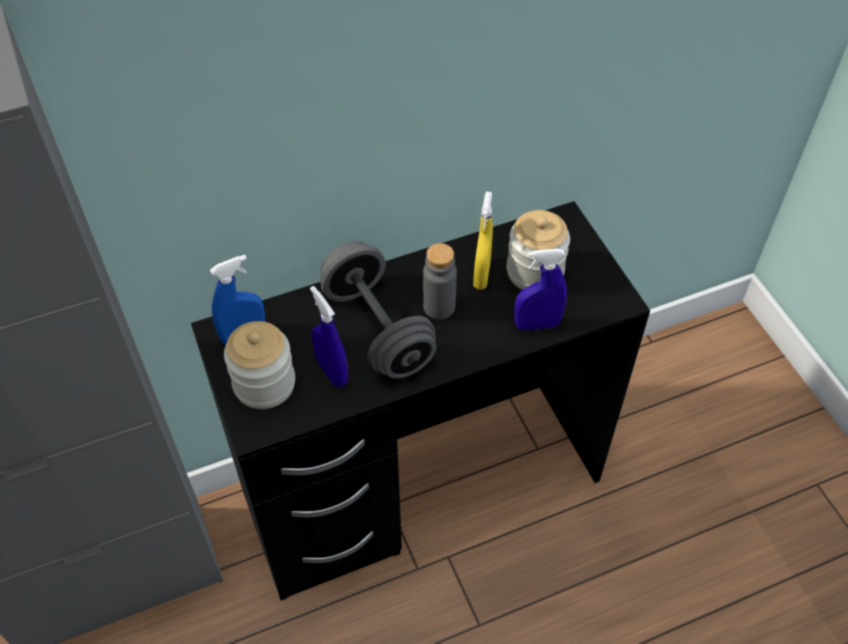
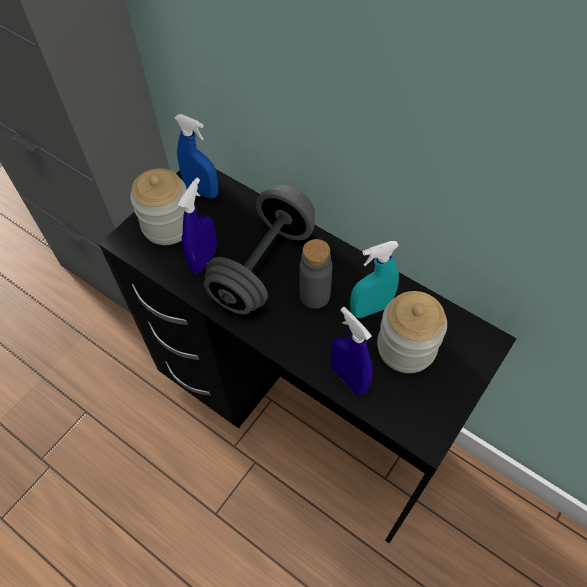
camera: 60 degrees right, 5 degrees up
(481, 275) = (370, 309): yellow spray bottle -> turquoise spray bottle

